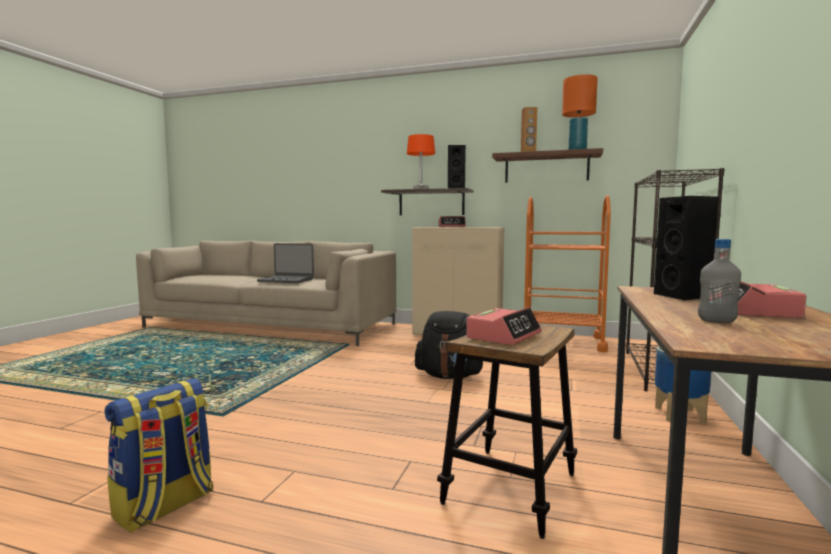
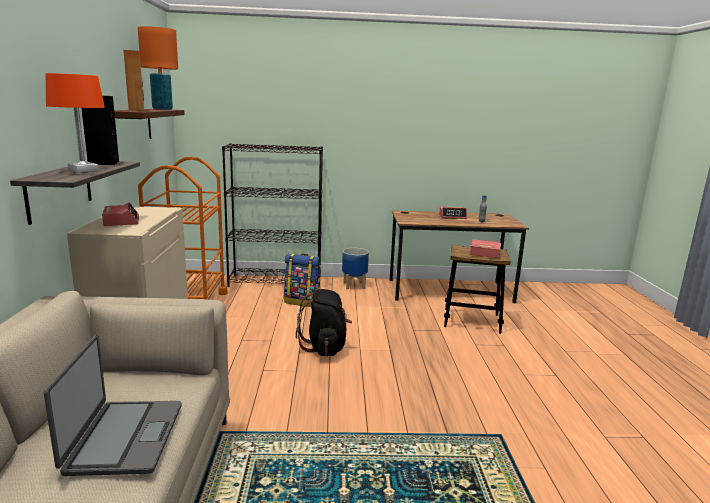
camera: 110 degrees left, 10 degrees up
(165, 506) = (597, 401): backpack -> backpack (302, 301)
(684, 296) = (427, 219): black speaker -> none

